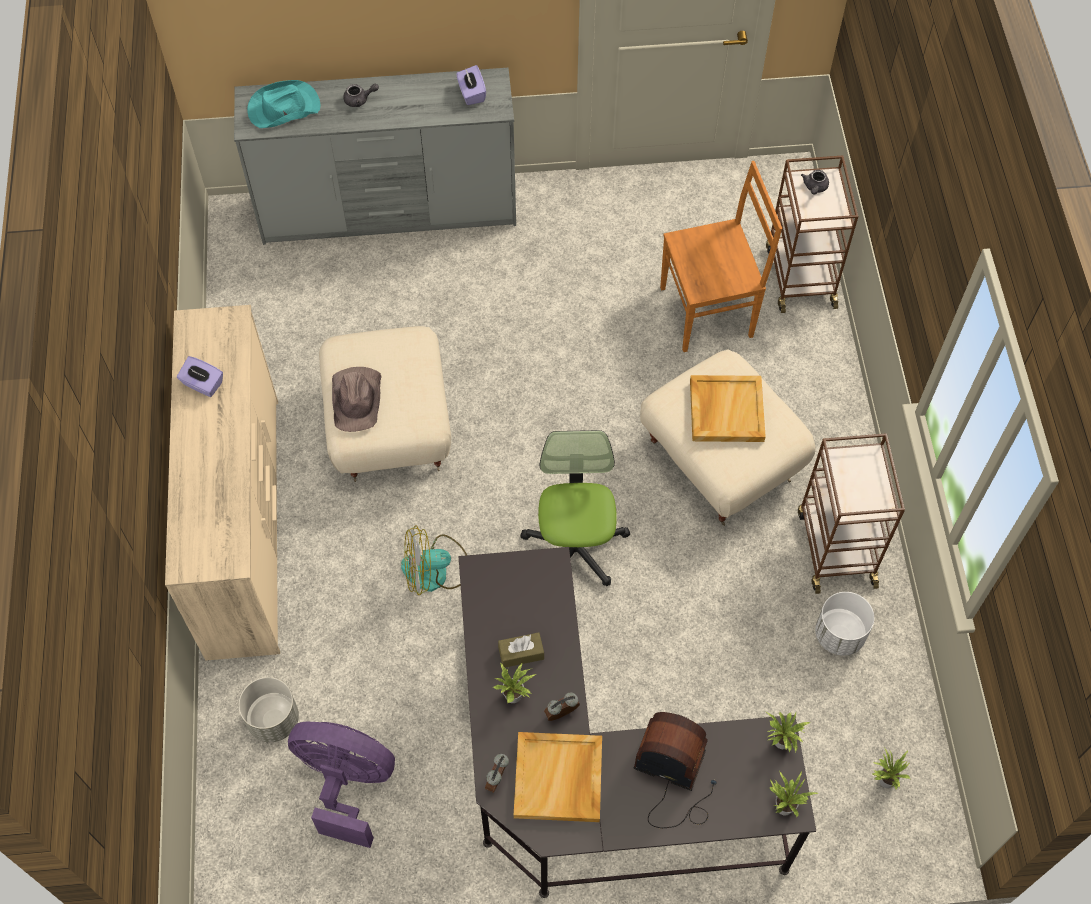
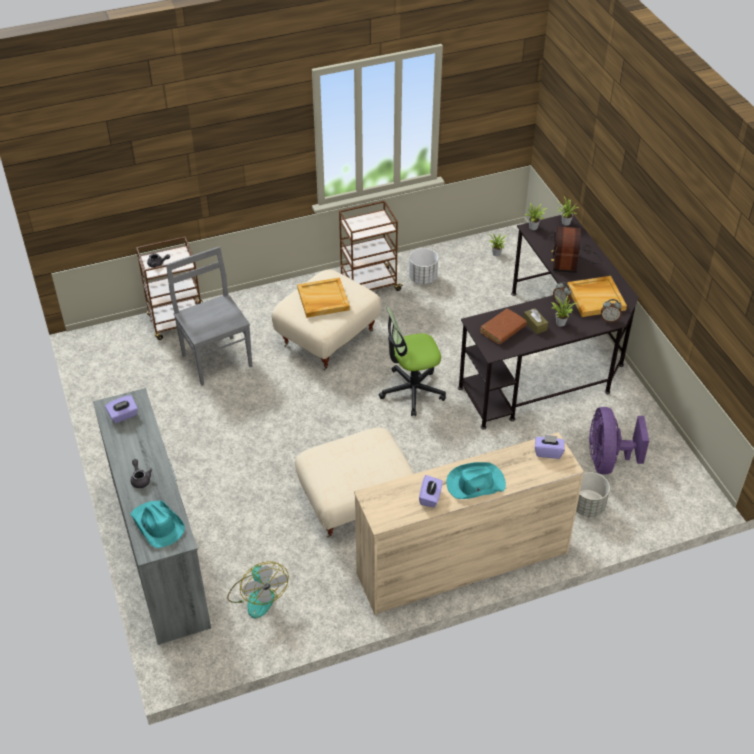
camera: 105 degrees left, 15 degrees down
(202, 441) = (475, 483): none -> turquoise hat
(218, 550) = (548, 452): none -> purple tissue box
(357, 399) = (374, 471): brown hat -> none
(436, 571) = (454, 452): fan -> fan (257, 595)
(523, 600) = (503, 330): none -> brown book
(709, 311) = (216, 359): brown chair -> grey chair

